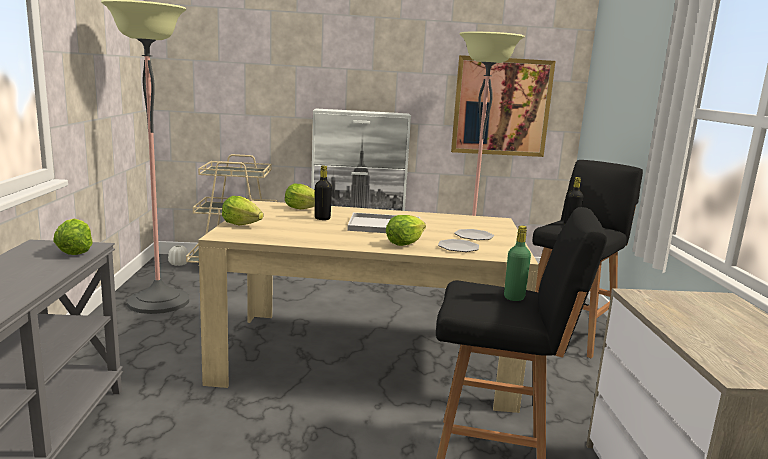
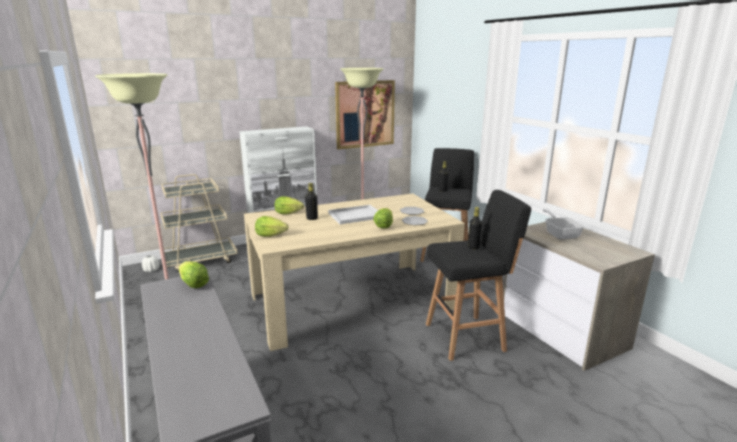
camera: 25 degrees left, 5 degrees up
(514, 297) = (473, 247): green bottle -> black bottle
(705, 313) = (560, 234): none -> frying pan

